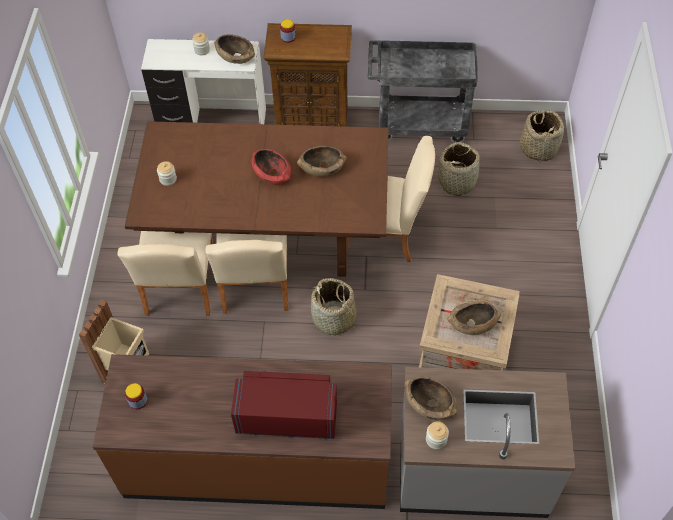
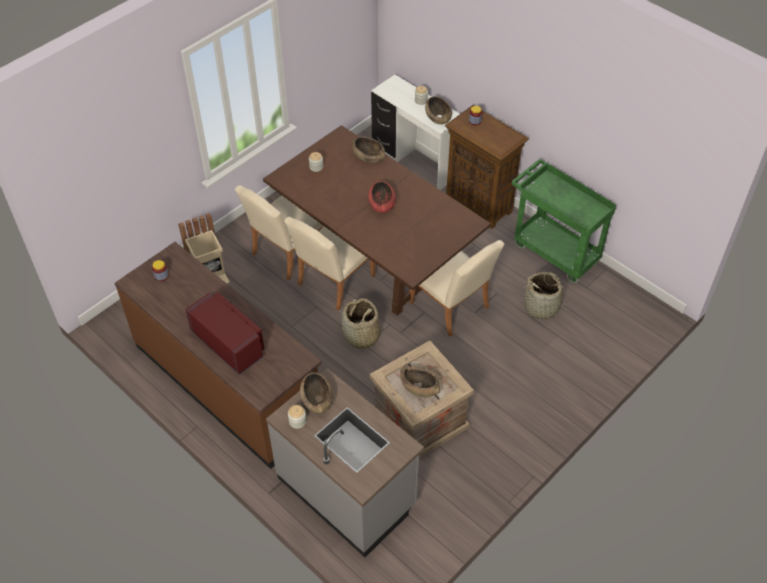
camera: 40 degrees right, 5 degrees down
(322, 168) = (417, 220): brown bowl -> brown bowl (368, 156)
(417, 128) = (552, 253): grey cart -> green cart
(538, 148) = (630, 325): basket -> none

